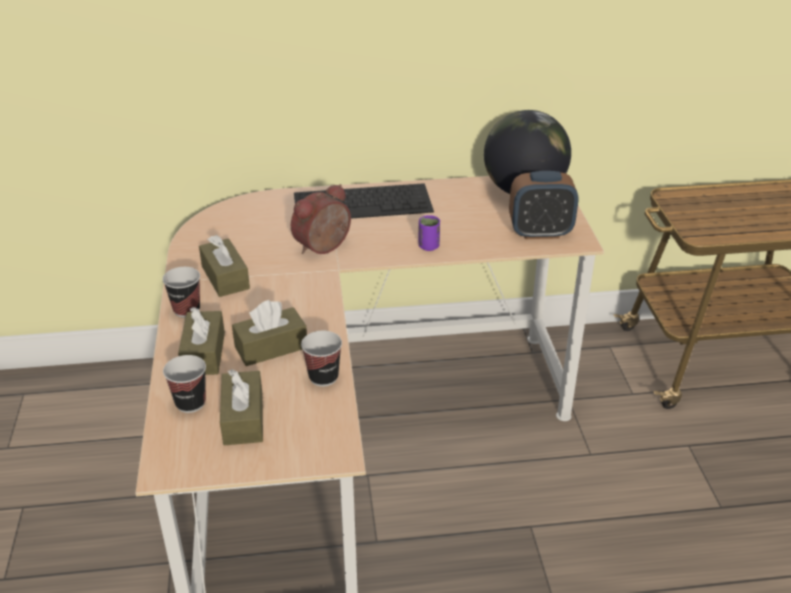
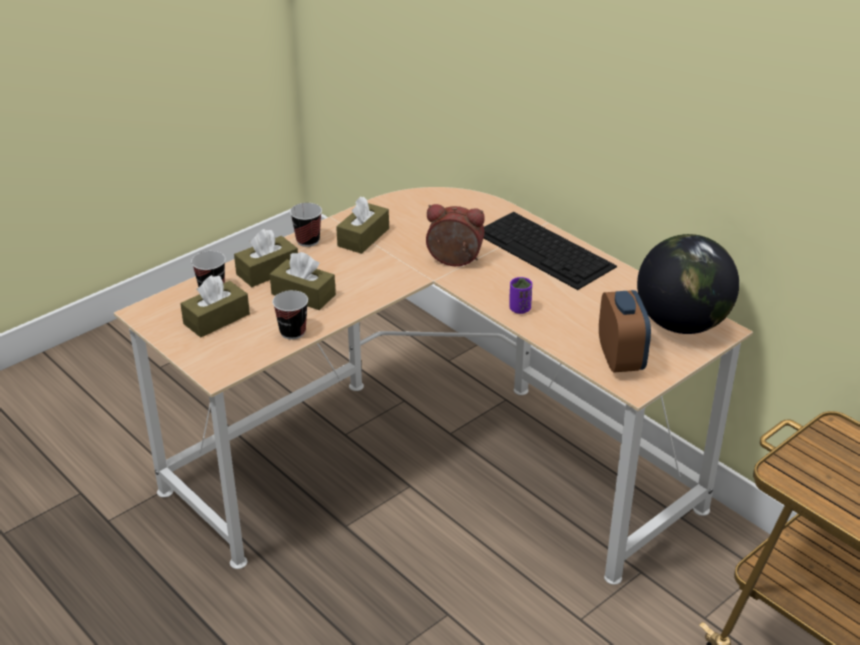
camera: 55 degrees right, 0 degrees up
(540, 232) = (620, 359): alarm clock -> alarm clock turned 150 degrees counterclockwise

